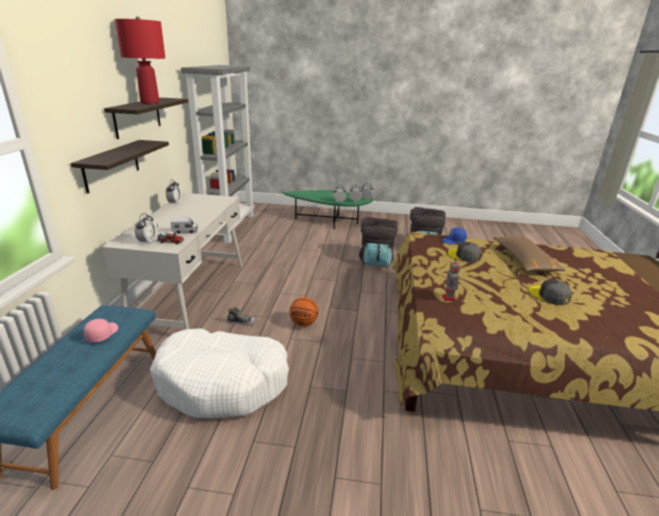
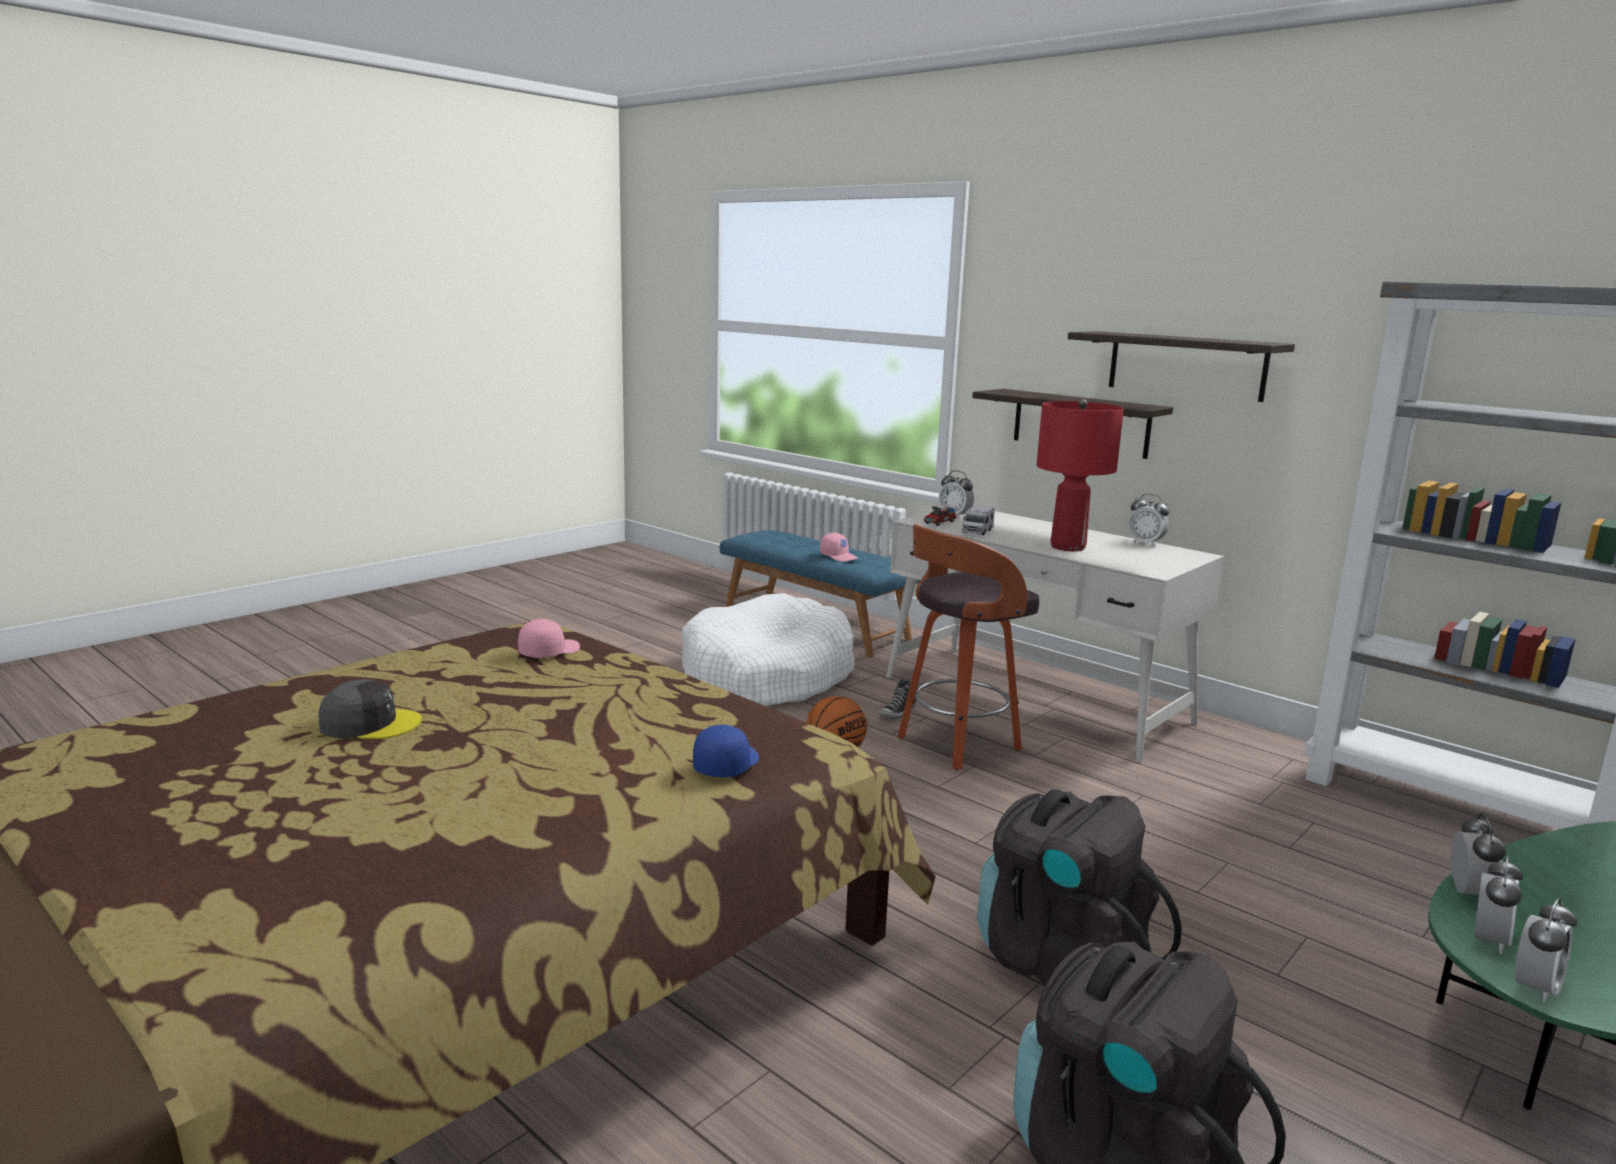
camera: 125 degrees right, 10 degrees down
(150, 103) = (1165, 336): red table lamp -> red table lamp (1067, 547)
(264, 300) = (956, 745): none -> stool
(449, 298) = (549, 651): toy robot -> pink cap
(464, 256) = (635, 733): grey cap -> none
(524, 261) = (483, 790): brown pillow -> none

